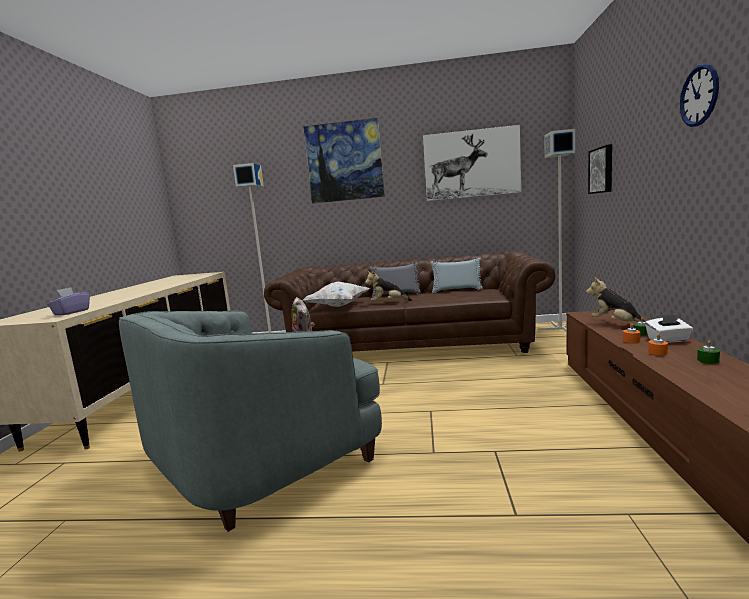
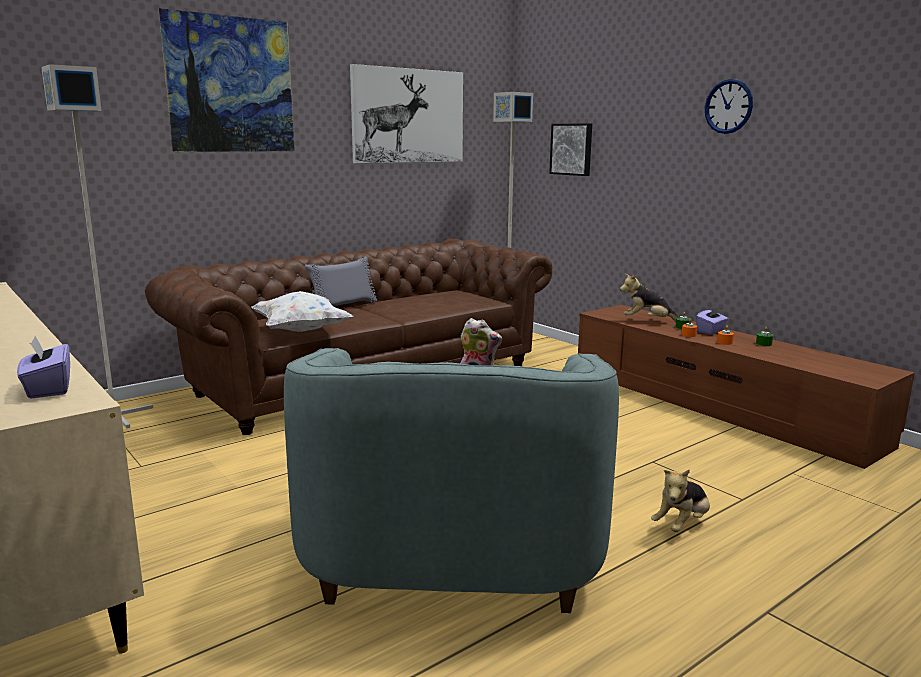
camera: 45 degrees left, 5 degrees up
(388, 303) = (367, 319): plush toy -> plush toy (682, 524)
(457, 290) = (417, 295): blue pillow -> none
(668, 340) = (710, 331): white tissue box -> purple tissue box

